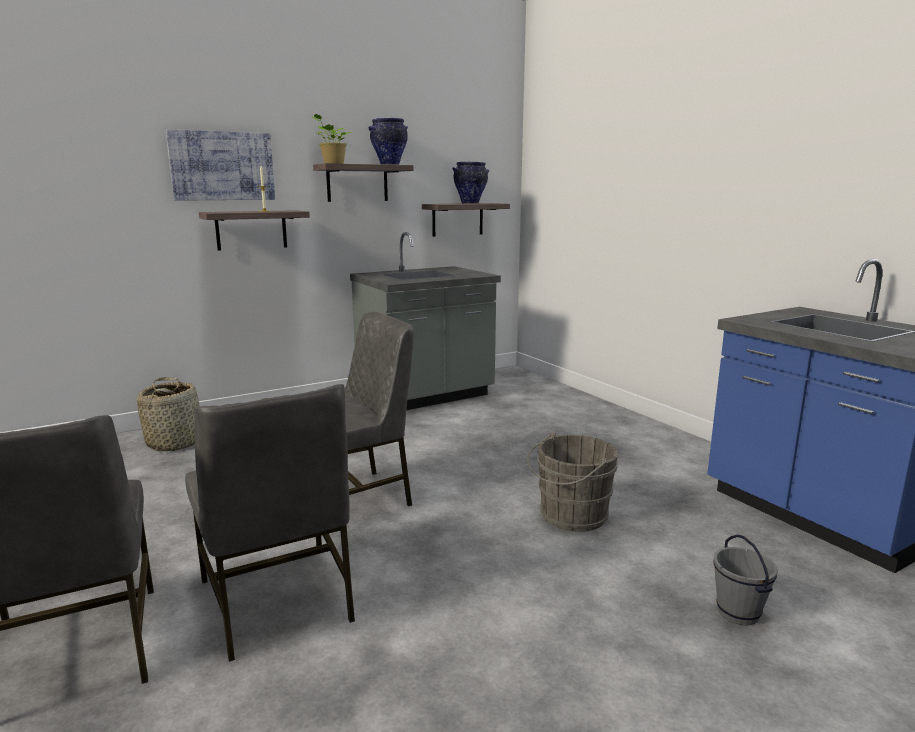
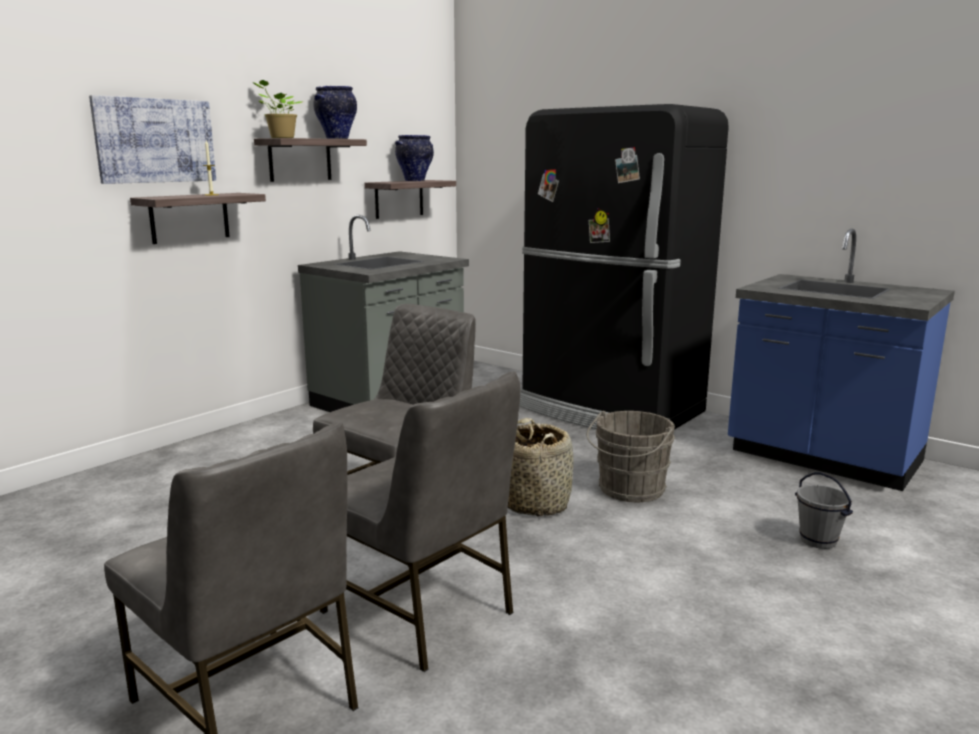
camera: 20 degrees left, 0 degrees up
(175, 442) = (133, 484): basket -> basket (534, 503)
(616, 431) = (609, 410): none -> black fridge

